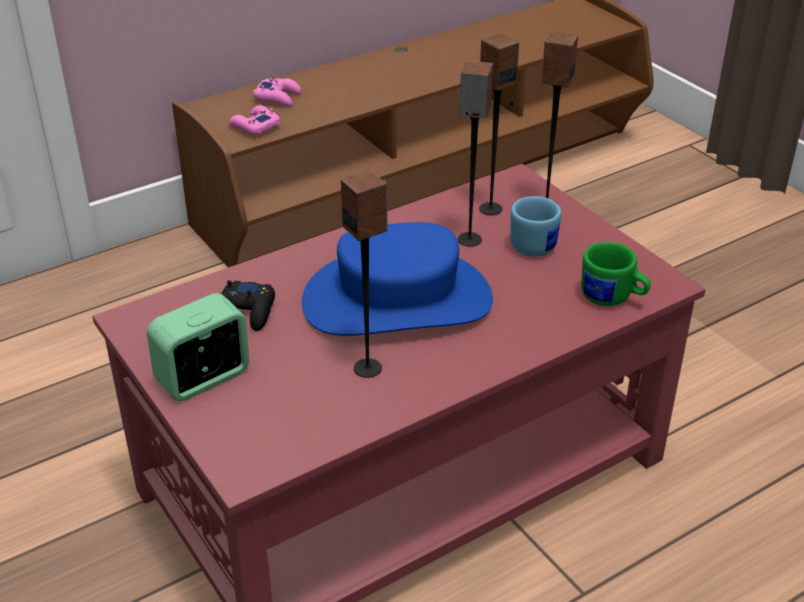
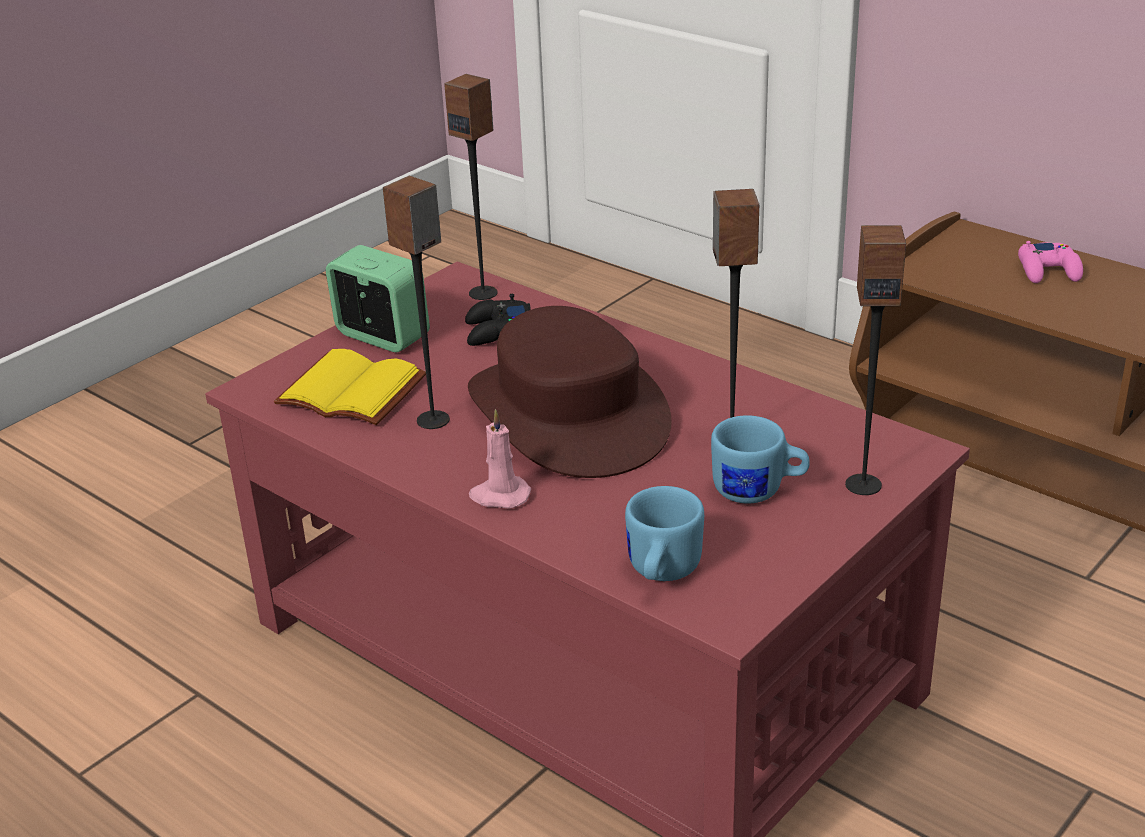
camera: 75 degrees right, 5 degrees down
(254, 126) = (958, 274): pink game controller -> none
(291, 406) = (355, 390): none -> yellow book
(397, 300) = (569, 413): blue hat -> brown hat
(490, 208) = (819, 441): speaker -> speaker (483, 293)
(494, 351) = (499, 496): none -> pink candle
(612, 299) = (660, 573): green mug -> blue mug

